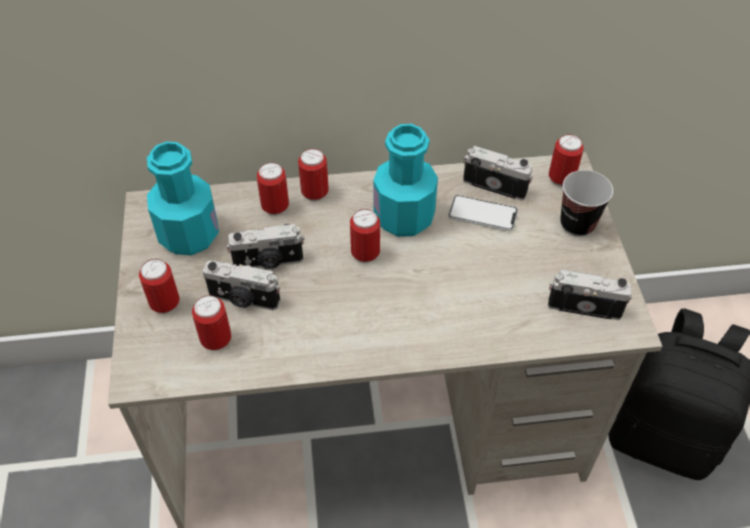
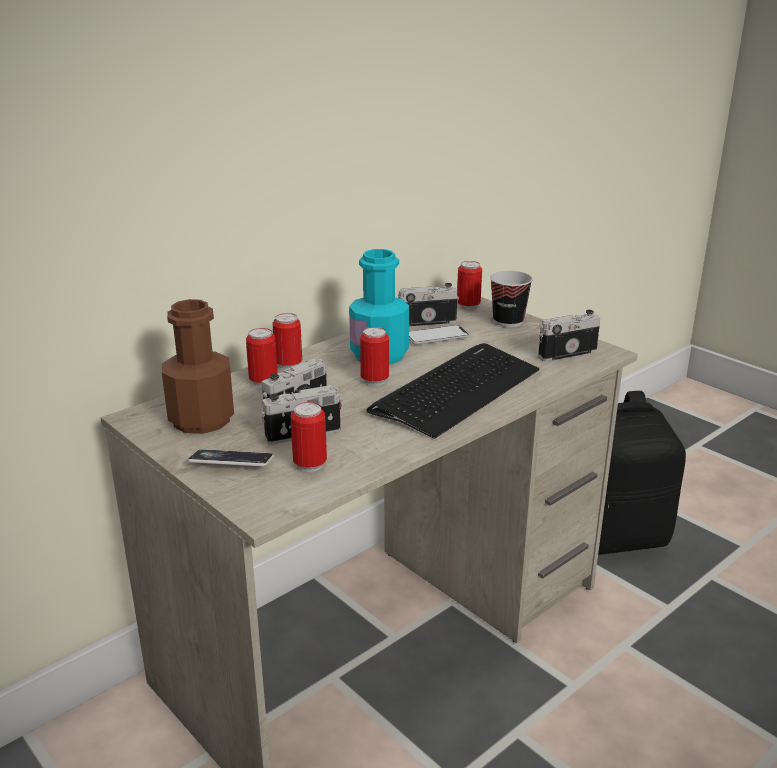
camera: 35 degrees left, 25 degrees down
(165, 304) = (232, 463): can -> phone
(189, 235) = (201, 419): turquoise bottle -> brown bottle
(422, 307) = (456, 390): none -> keyboard

